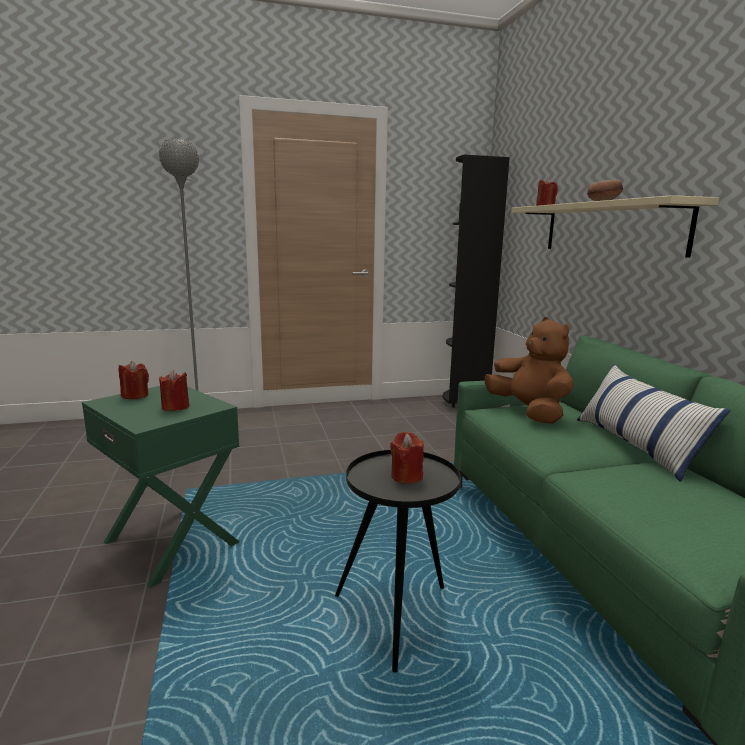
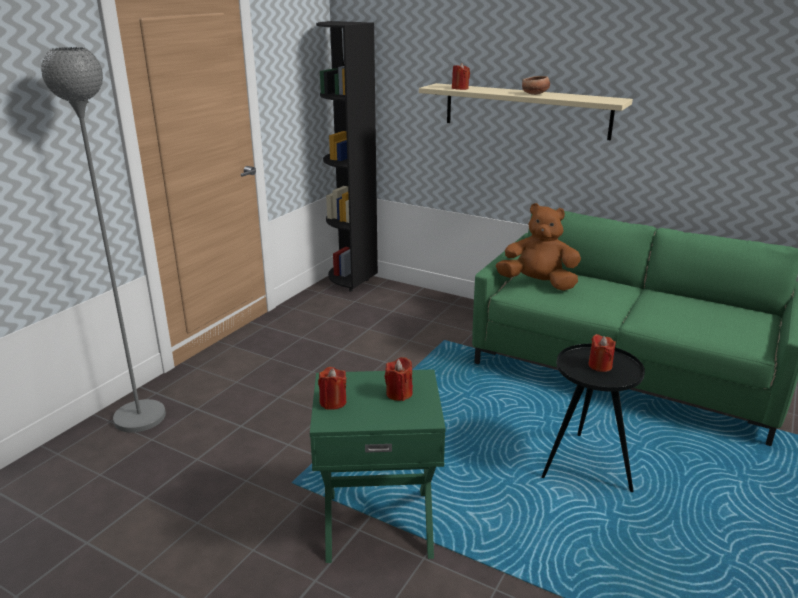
camera: 45 degrees left, 10 degrees up
(636, 446) = (624, 286): pillow -> none

